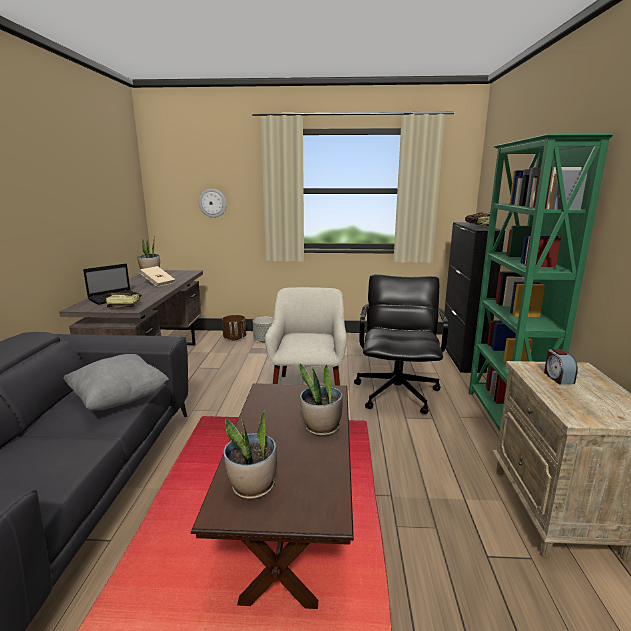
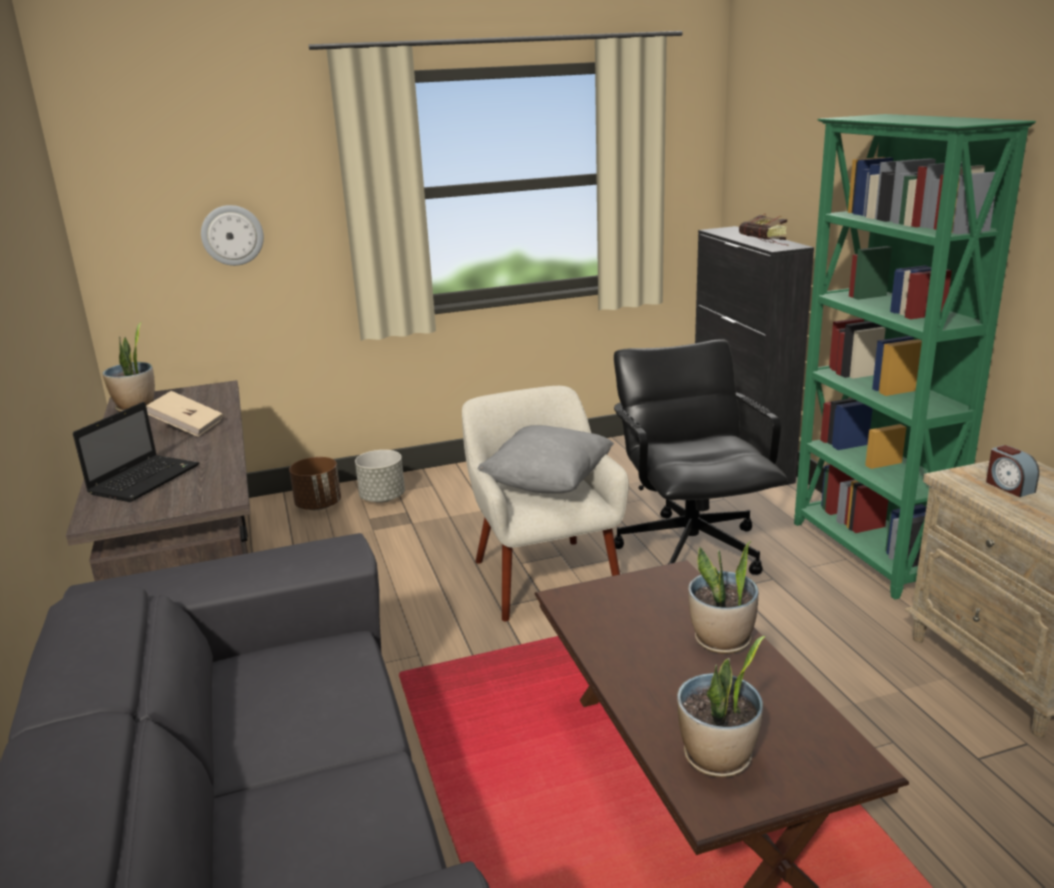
camera: 20 degrees left, 5 degrees up
(119, 399) = (329, 681): grey pillow -> grey pillow (548, 484)
(121, 307) = (190, 498): book -> none

